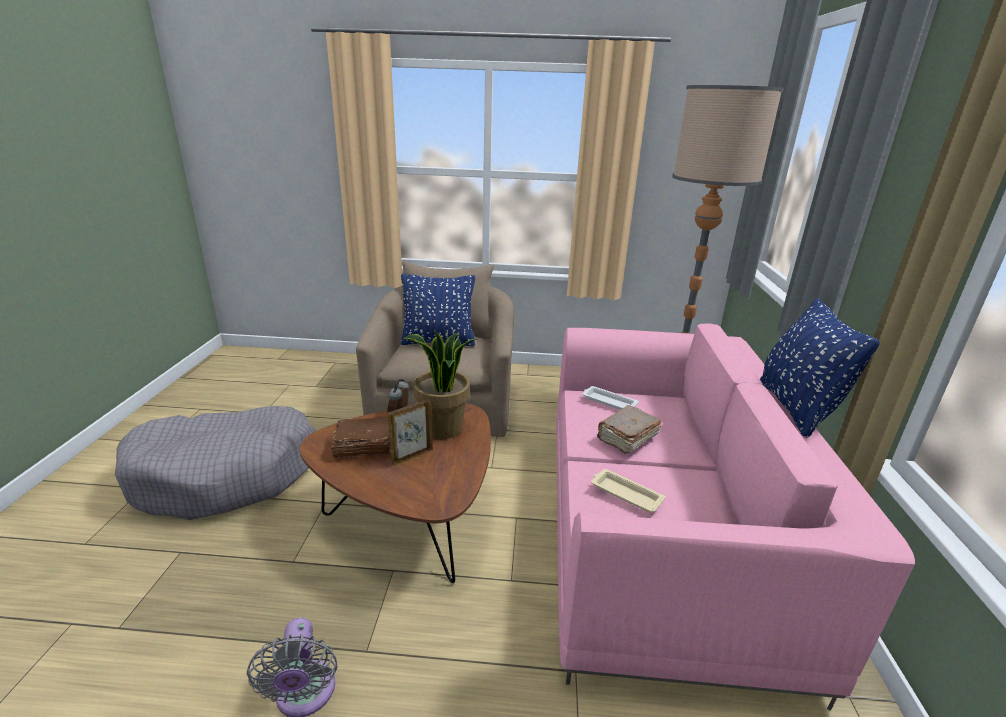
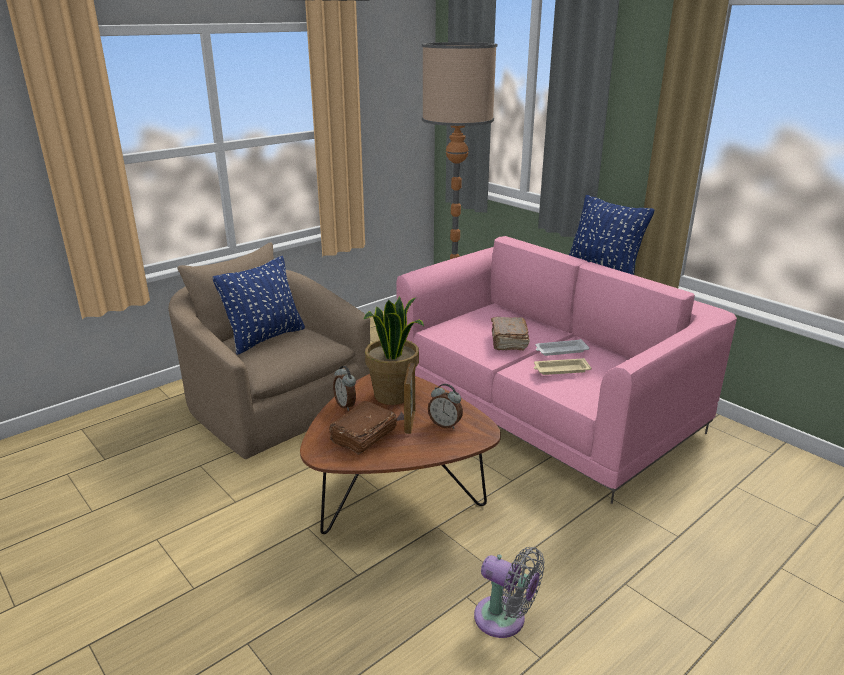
camera: 45 degrees left, 0 degrees up
(226, 474) = (165, 573): grey dog bed -> none
(430, 476) = (445, 424): none -> alarm clock
(608, 401) = (460, 325): white tray -> white tray (560, 350)

